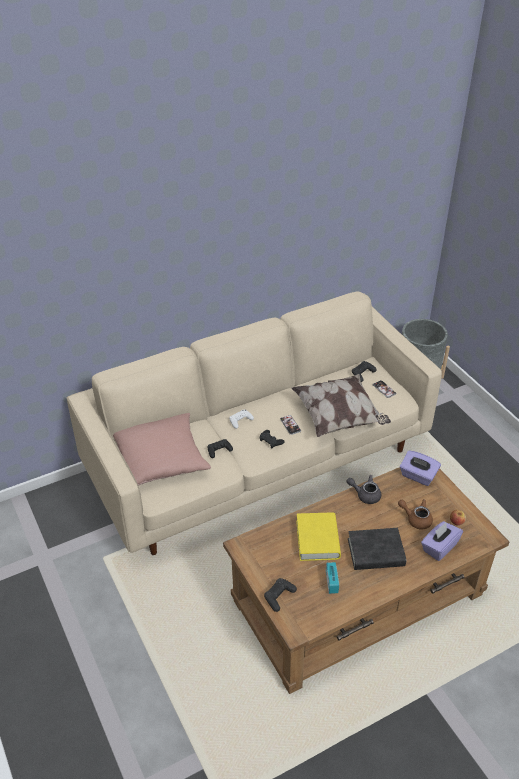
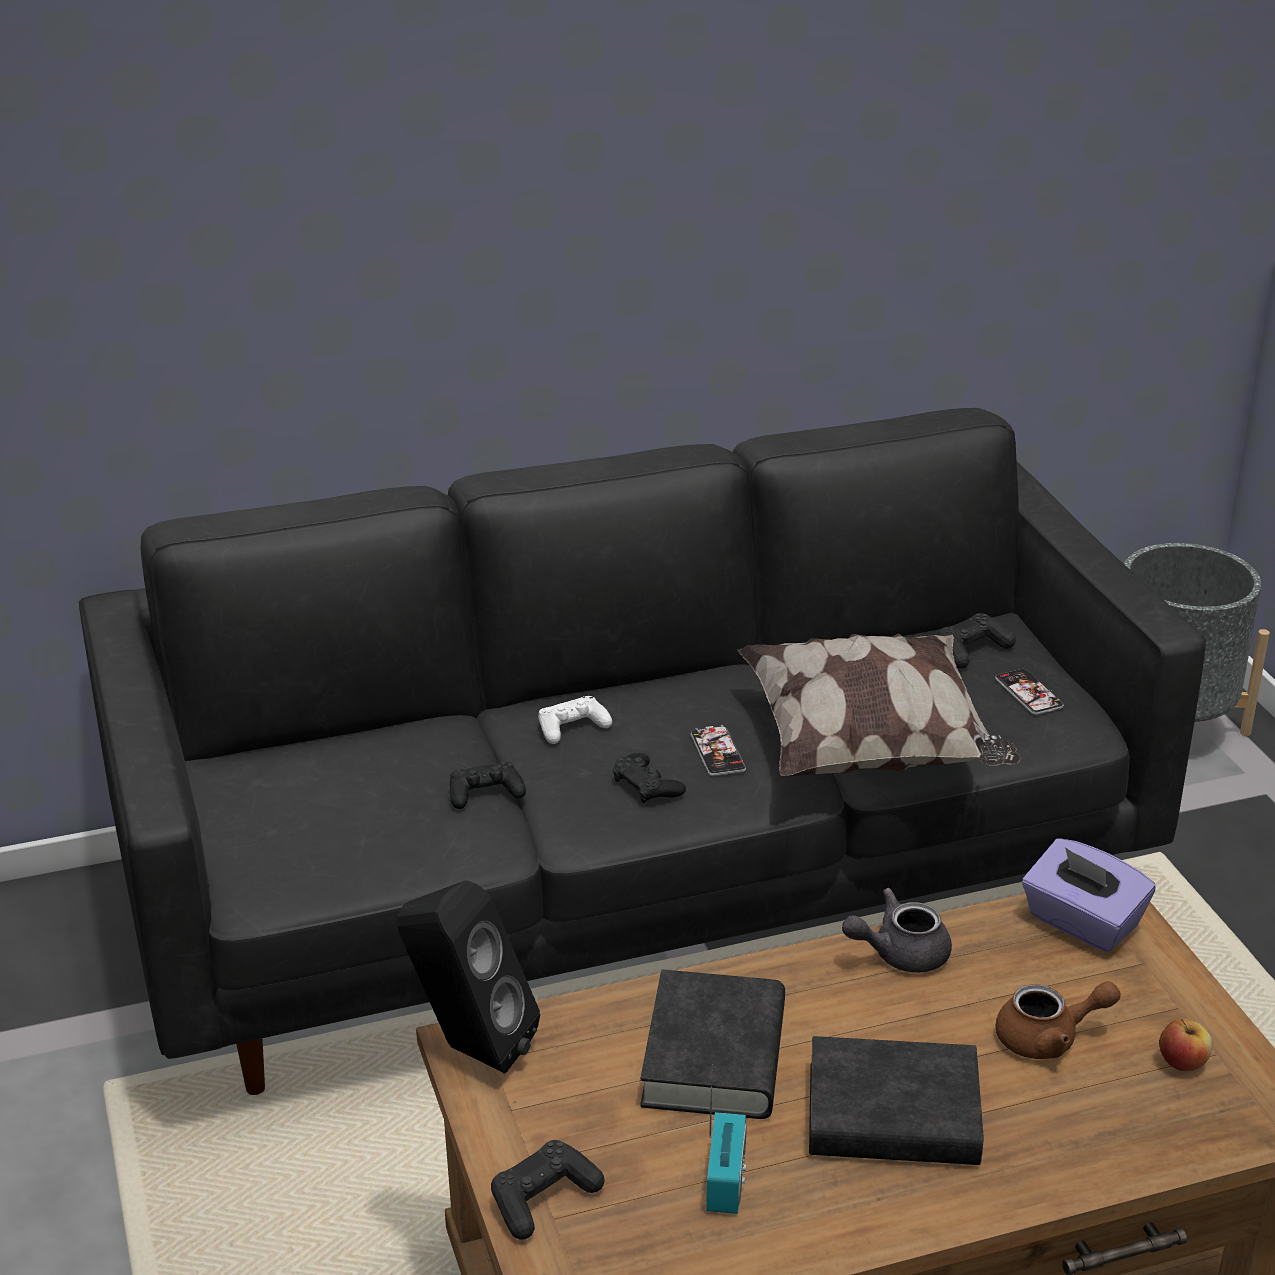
camera: 10 degrees right, 10 degrees down
(159, 459) = (303, 796): pink pillow -> none
(241, 547) = (468, 1048): none -> black speaker
(259, 465) = (639, 897): beige sofa -> black sofa
(317, 540) = (714, 1057): yellow book -> black book
(365, 494) = (899, 953): grey teapot -> grey teapot turned 45 degrees counterclockwise
(416, 519) = (1048, 1038): brown teapot -> brown teapot turned 135 degrees clockwise
(439, 547) = (1108, 1127): purple tissue box -> none

